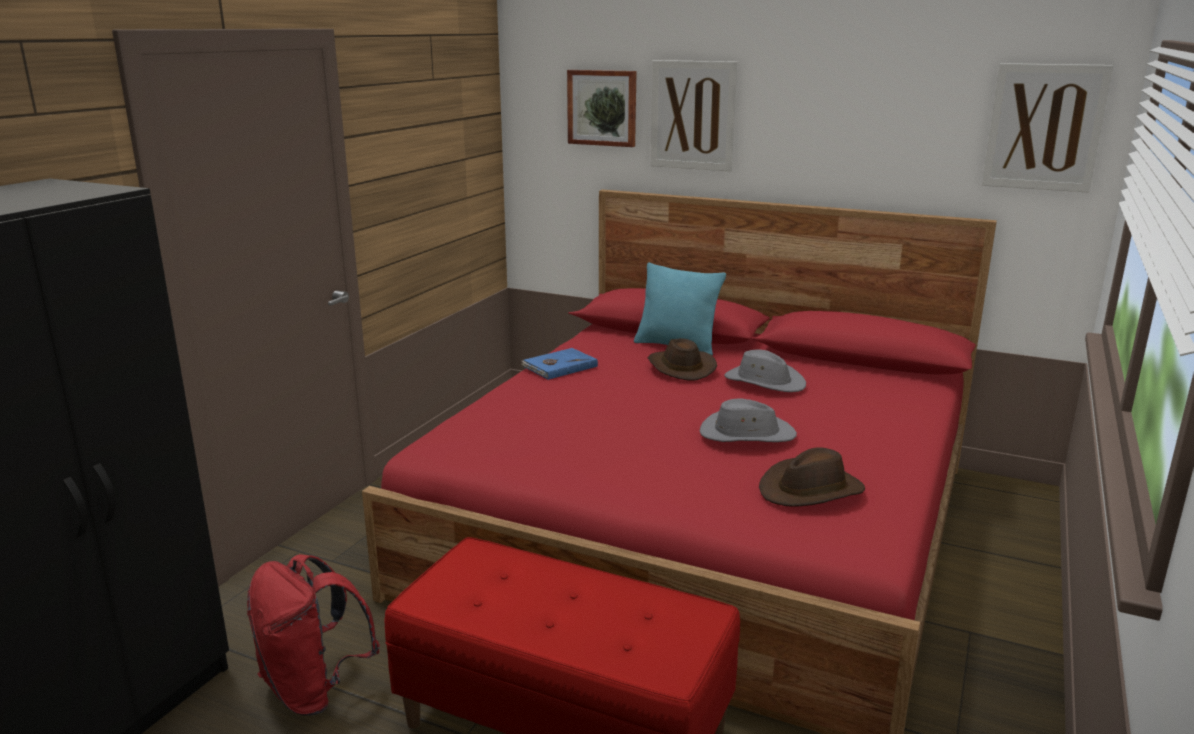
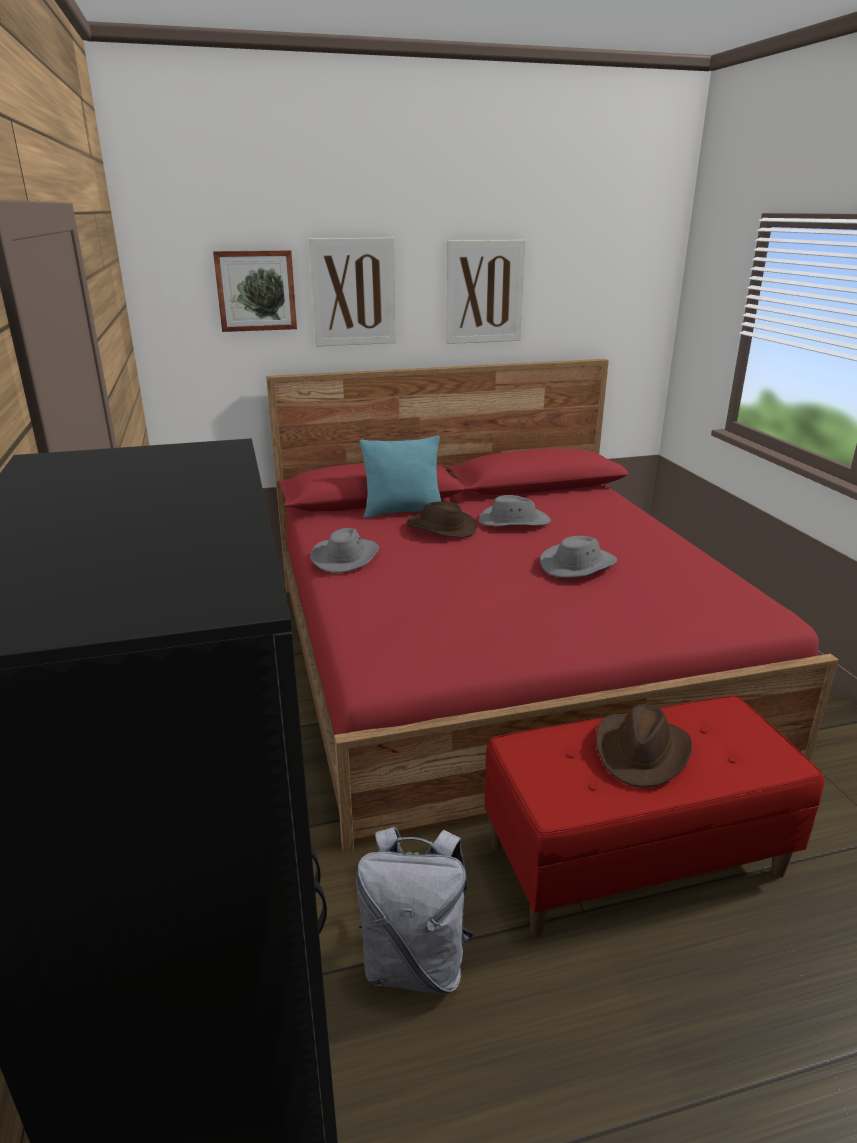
camera: 40 degrees left, 5 degrees up
(314, 689) = (415, 962): red backpack -> grey backpack
(559, 366) = (346, 557): blue book -> grey hat
(811, 490) = (685, 590): brown hat -> brown hat (641, 752)
(1044, 127) = (631, 283): picture -> picture (484, 292)

